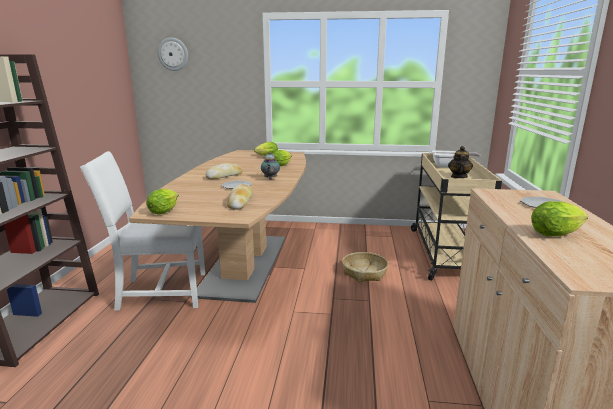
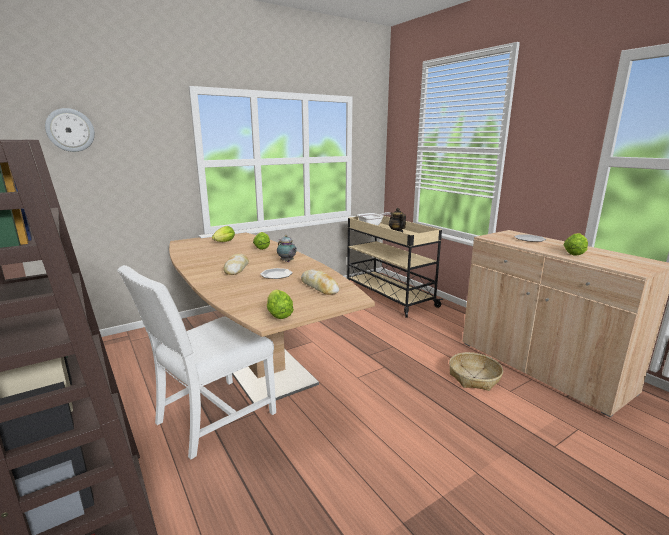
camera: 40 degrees left, 0 degrees up
(364, 273) = (360, 328): basket -> basket (474, 377)

